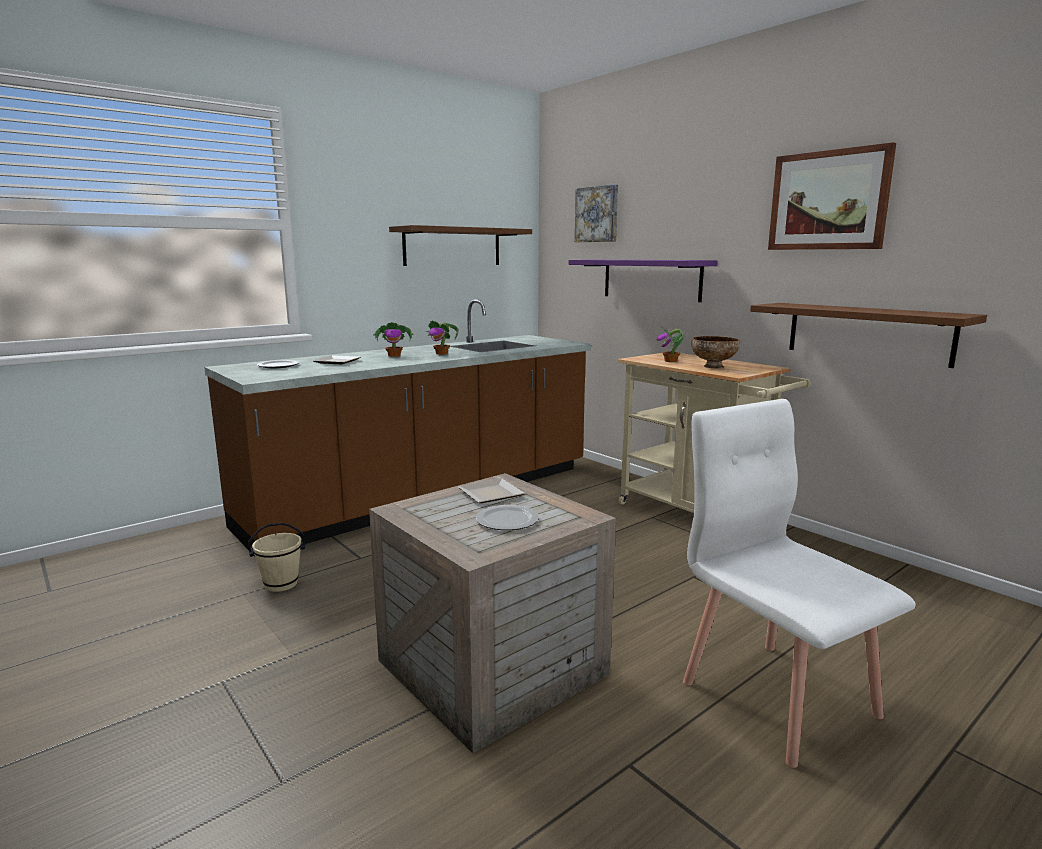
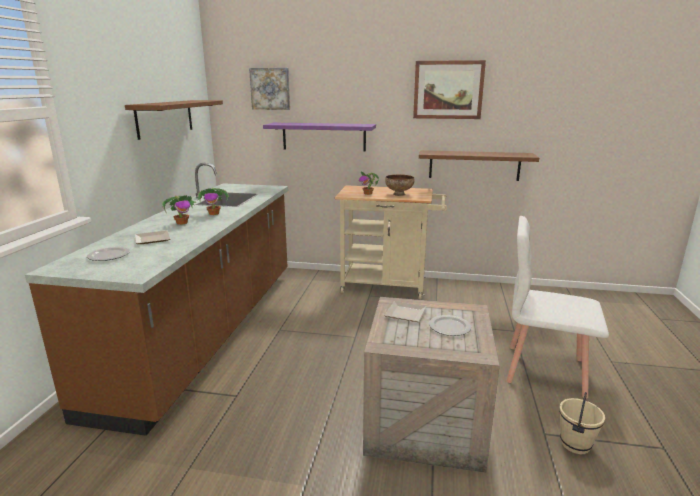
camera: 40 degrees left, 5 degrees up
(281, 584) = (208, 444): beige bucket -> beige bucket (576, 444)

